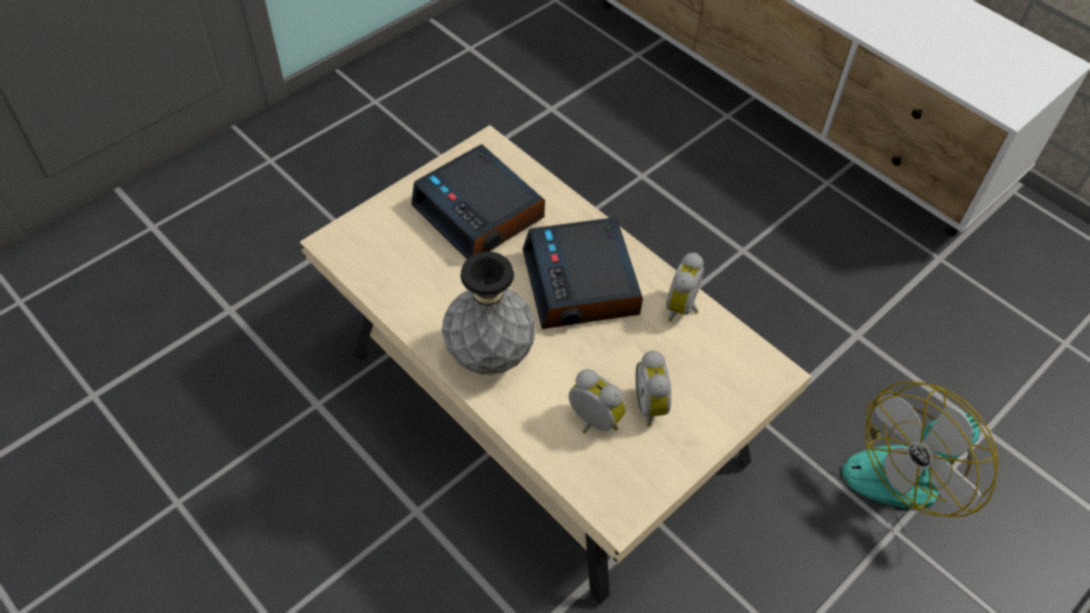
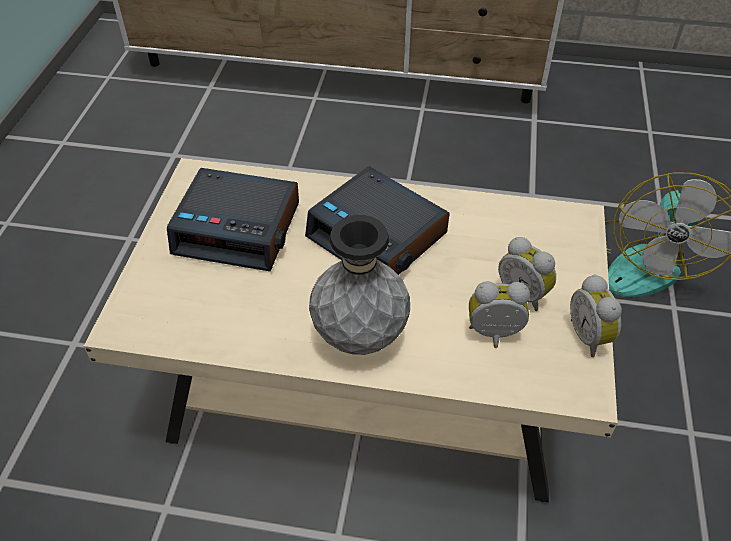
camera: 35 degrees left, 5 degrees down
(683, 308) = (472, 210): alarm clock -> alarm clock (590, 336)

